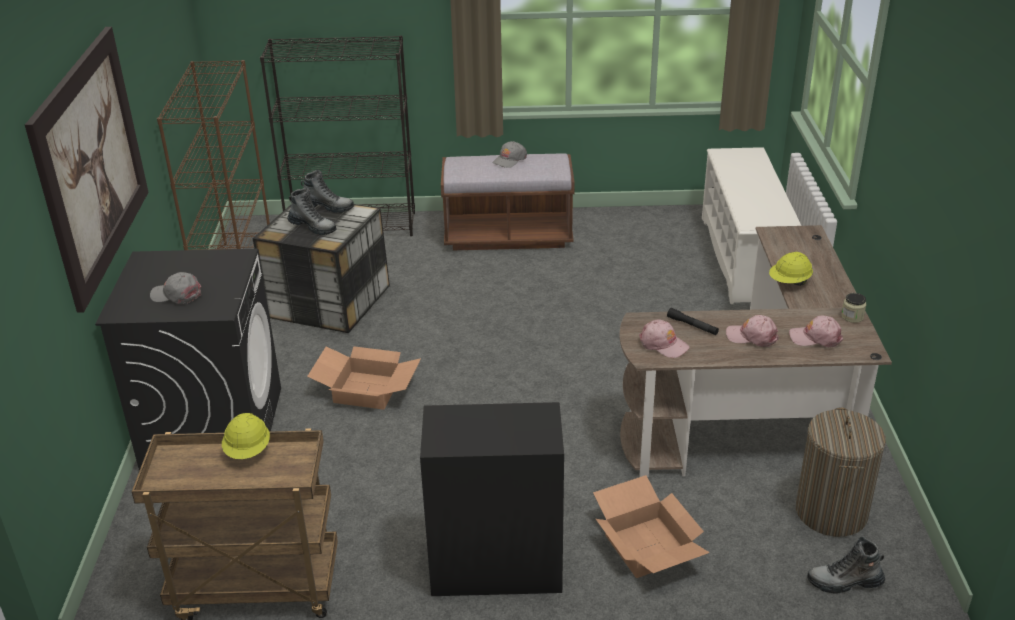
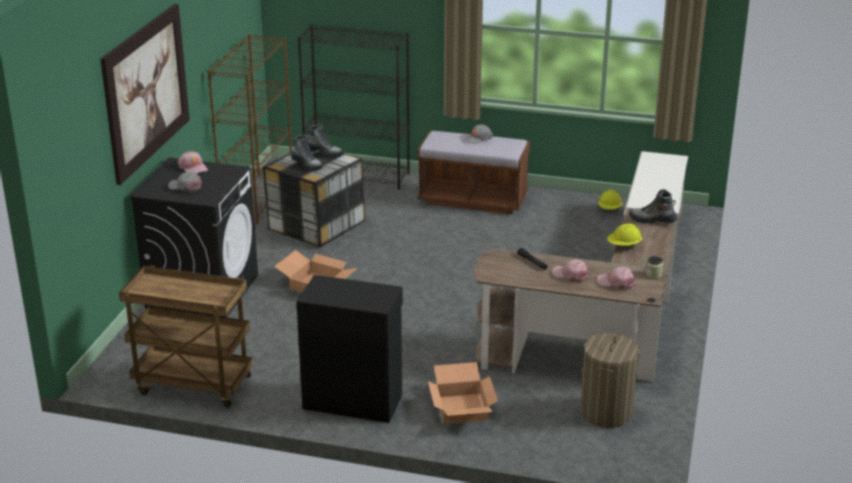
camera: 15 degrees right, 5 degrees down
(248, 451) = (198, 285): yellow hard hat -> yellow hard hat (609, 209)
(663, 344) = (504, 270): pink cap -> pink cap (193, 167)
(844, 582) = (587, 452): boot -> boot (652, 220)

